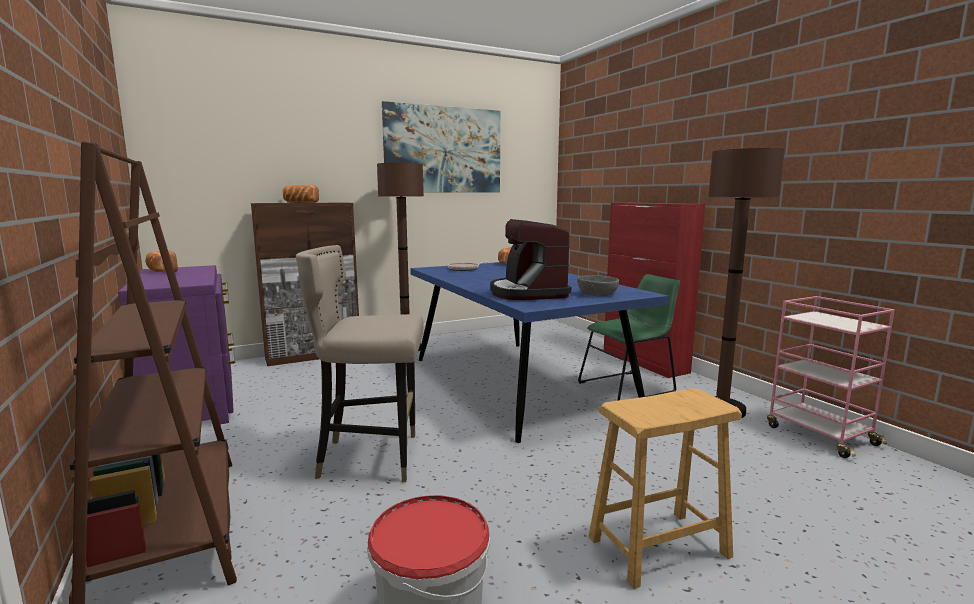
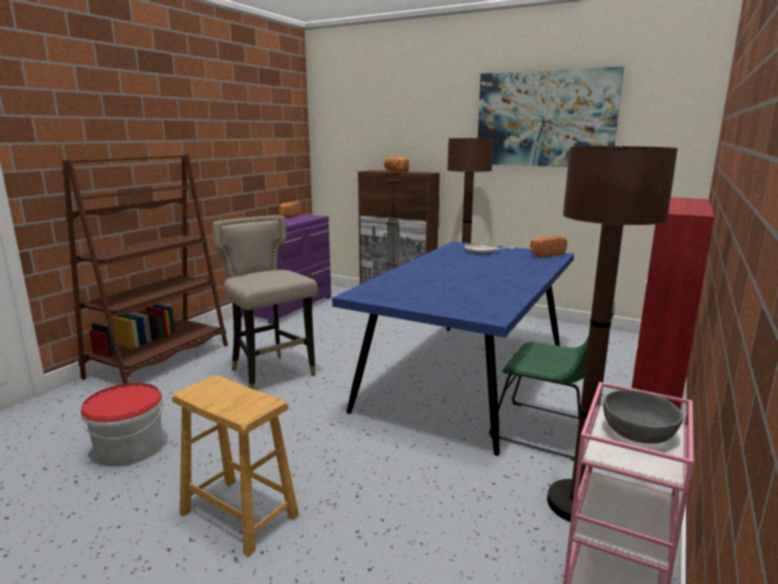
camera: 55 degrees right, 5 degrees up
(528, 293) = (410, 285): coffee machine -> none
(597, 294) = (451, 303): grey bowl -> grey bowl (638, 432)

